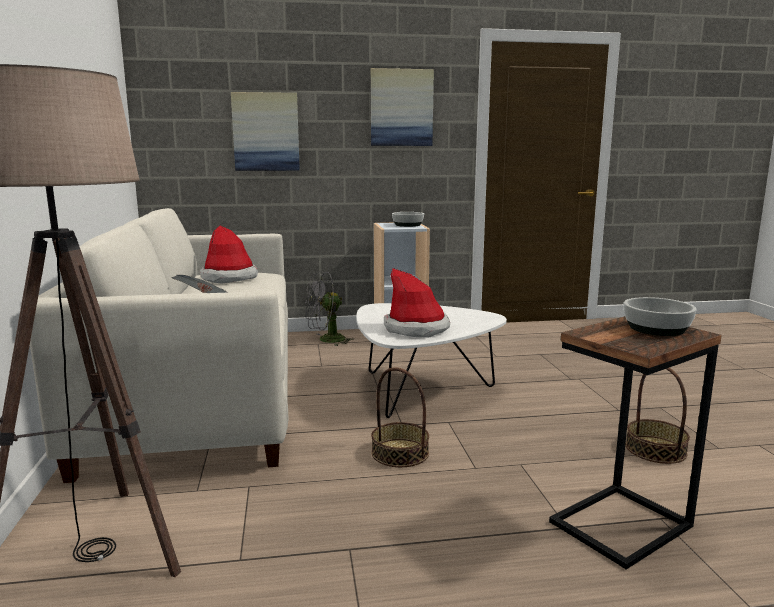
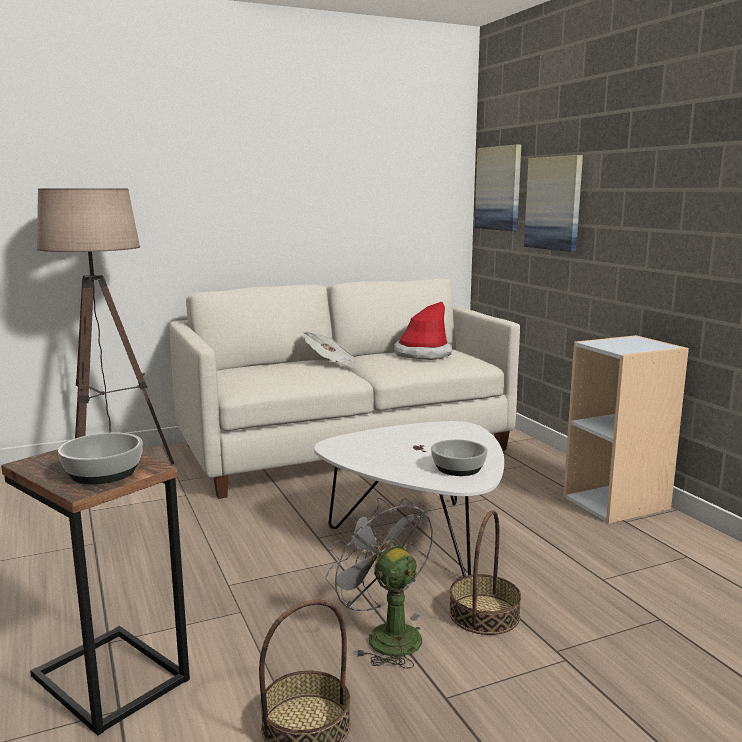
camera: 75 degrees right, 0 degrees up
(326, 340) = (542, 467): grey fan -> grey fan (385, 635)
(400, 453) = (253, 543): basket -> basket (484, 614)
(401, 108) = (689, 168): picture -> picture (499, 188)
(408, 225) = (637, 346): bowl -> bowl (458, 468)
(416, 329) = (378, 450): hat -> none

